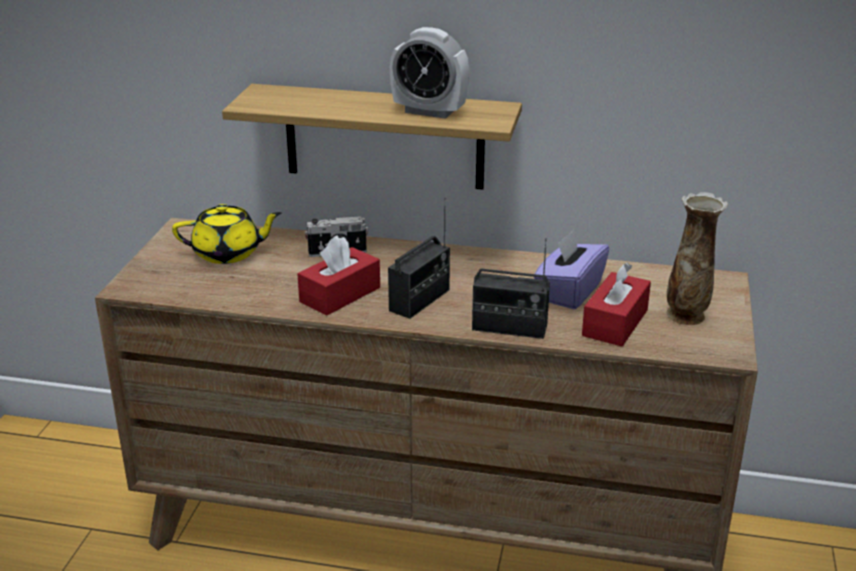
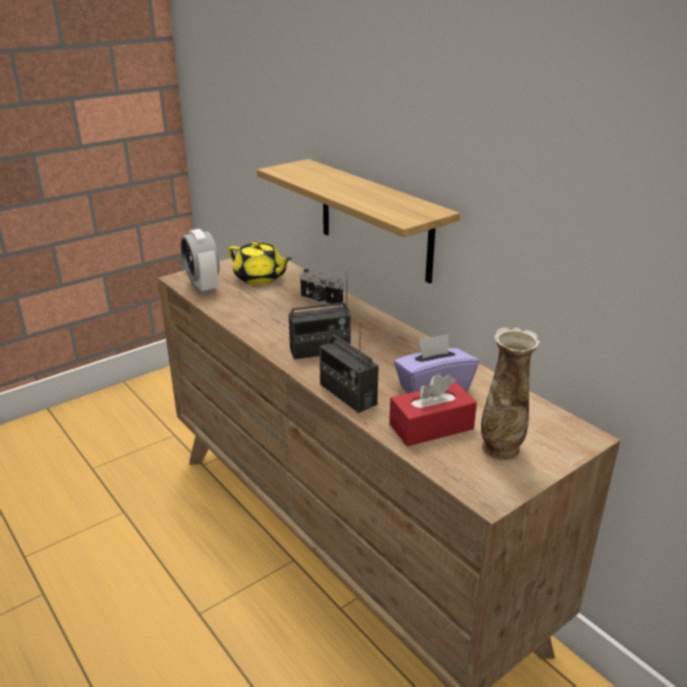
camera: 40 degrees right, 0 degrees up
(340, 294) = (279, 327): red tissue box -> none
(429, 112) = (377, 201): alarm clock -> alarm clock (203, 286)

